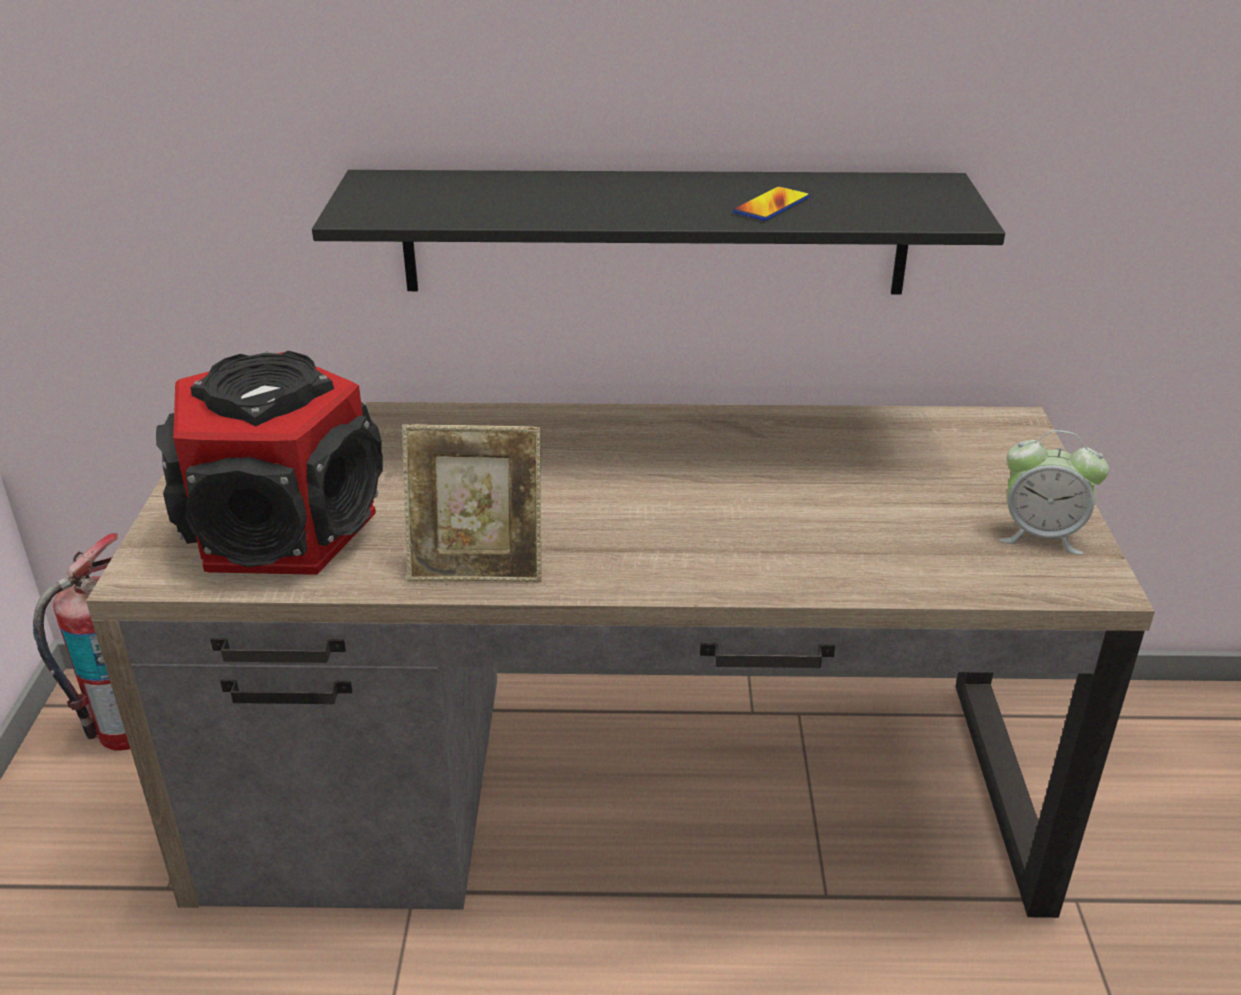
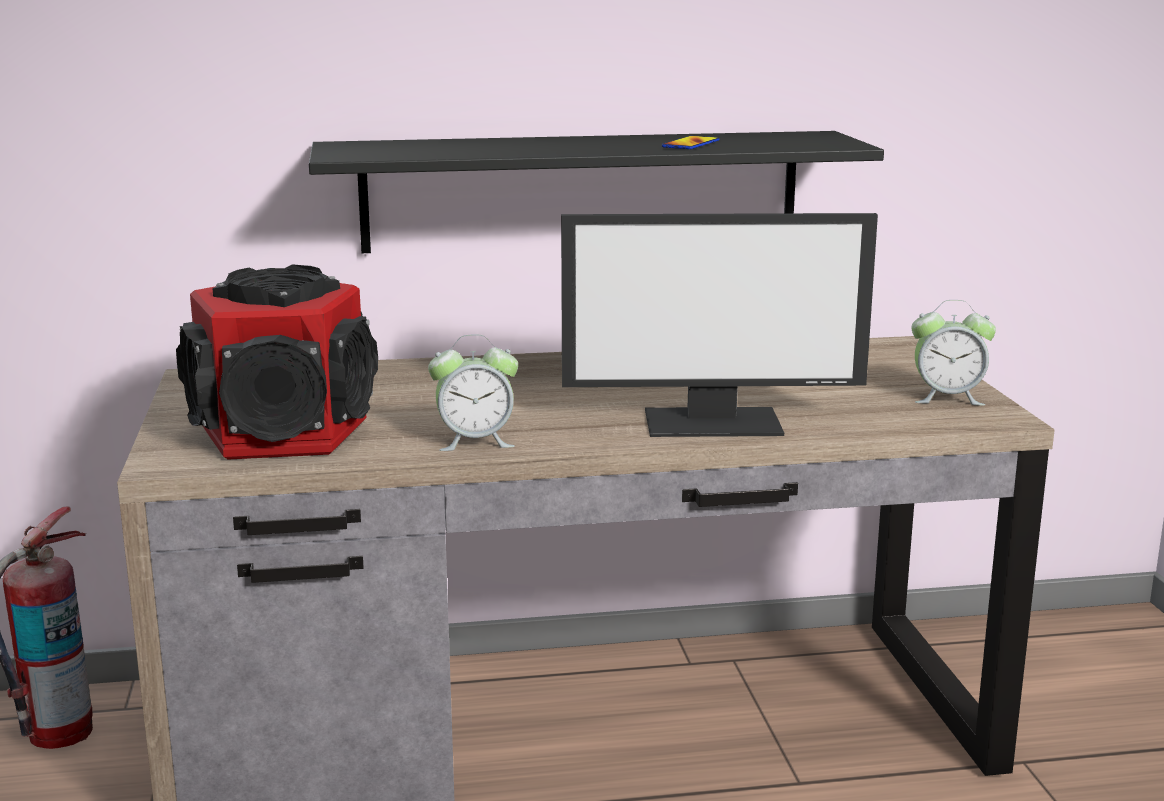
camera: 10 degrees left, 15 degrees down
(478, 567) = (475, 441): picture frame -> alarm clock
(753, 555) = (714, 422): none -> monitor

